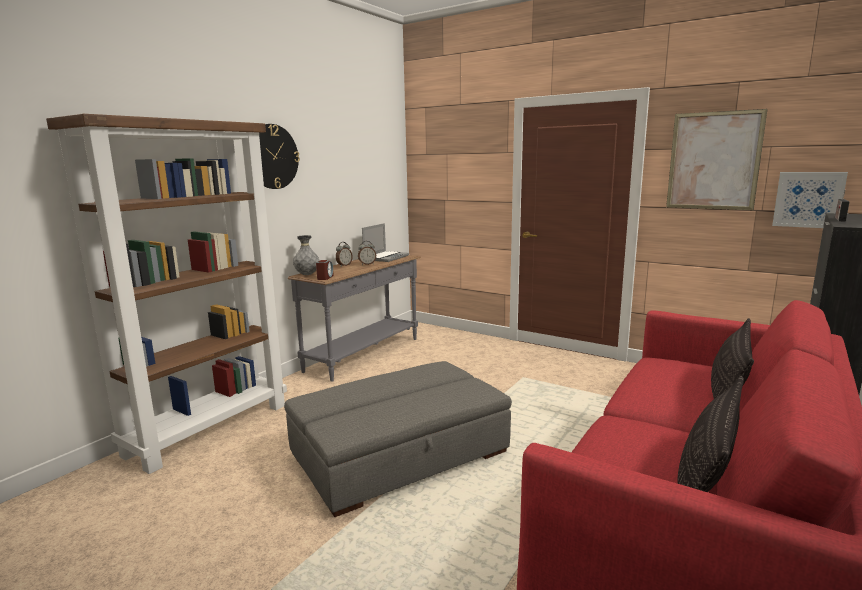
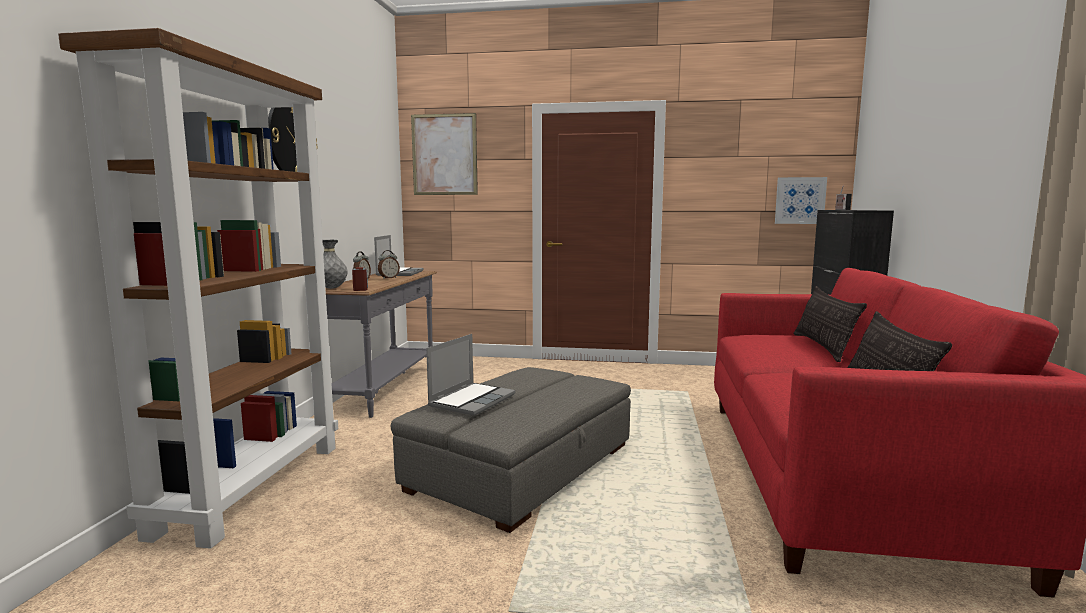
camera: 25 degrees left, 5 degrees down
(352, 393) = (472, 400): none -> laptop
(713, 161) = (724, 168): picture -> picture (444, 154)

